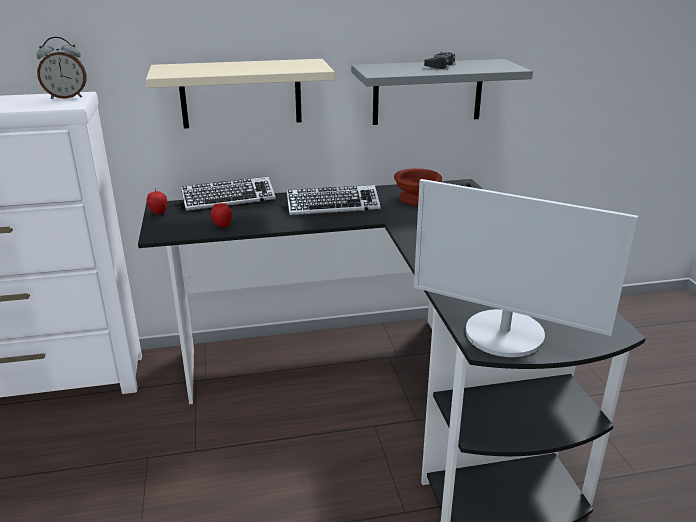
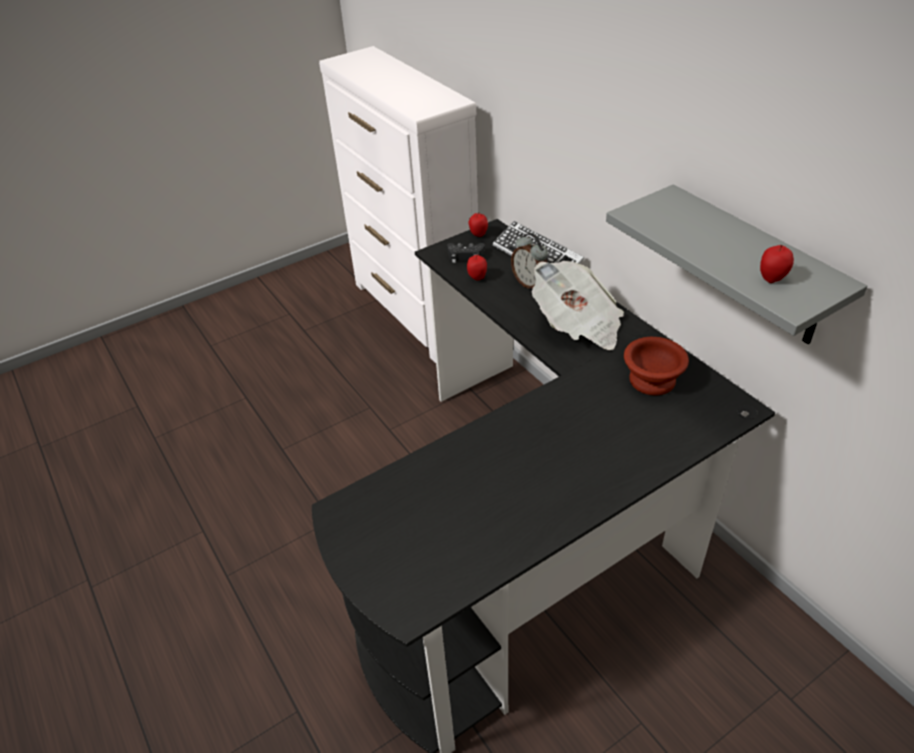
camera: 70 degrees right, 15 degrees up
(67, 97) = (443, 101): alarm clock -> alarm clock (530, 283)
(241, 93) = (575, 160): beige shelf -> none
(333, 206) = (578, 325): keyboard -> newspaper
(440, 66) = (735, 244): black game controller -> black game controller (465, 256)
(484, 66) = (772, 279): none -> apple
(504, 334) = (362, 520): monitor -> none

